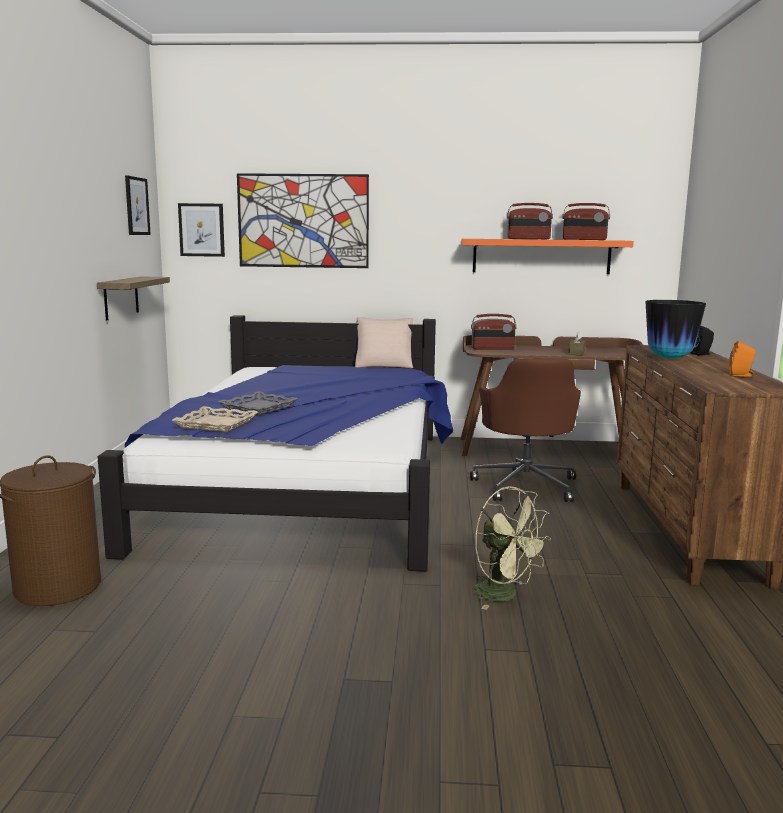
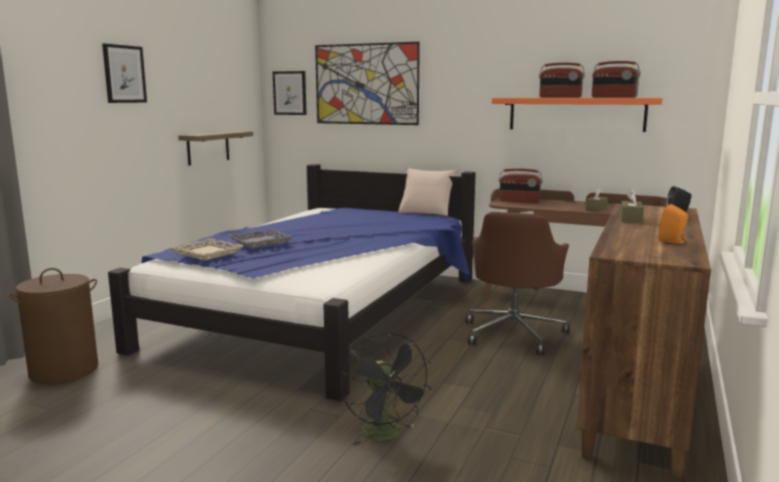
camera: 20 degrees right, 0 degrees up
(136, 206) = (231, 74): picture -> picture (124, 74)
(504, 595) = (386, 435): green fan -> black fan
(669, 358) = (631, 219): vase -> brown tissue box

